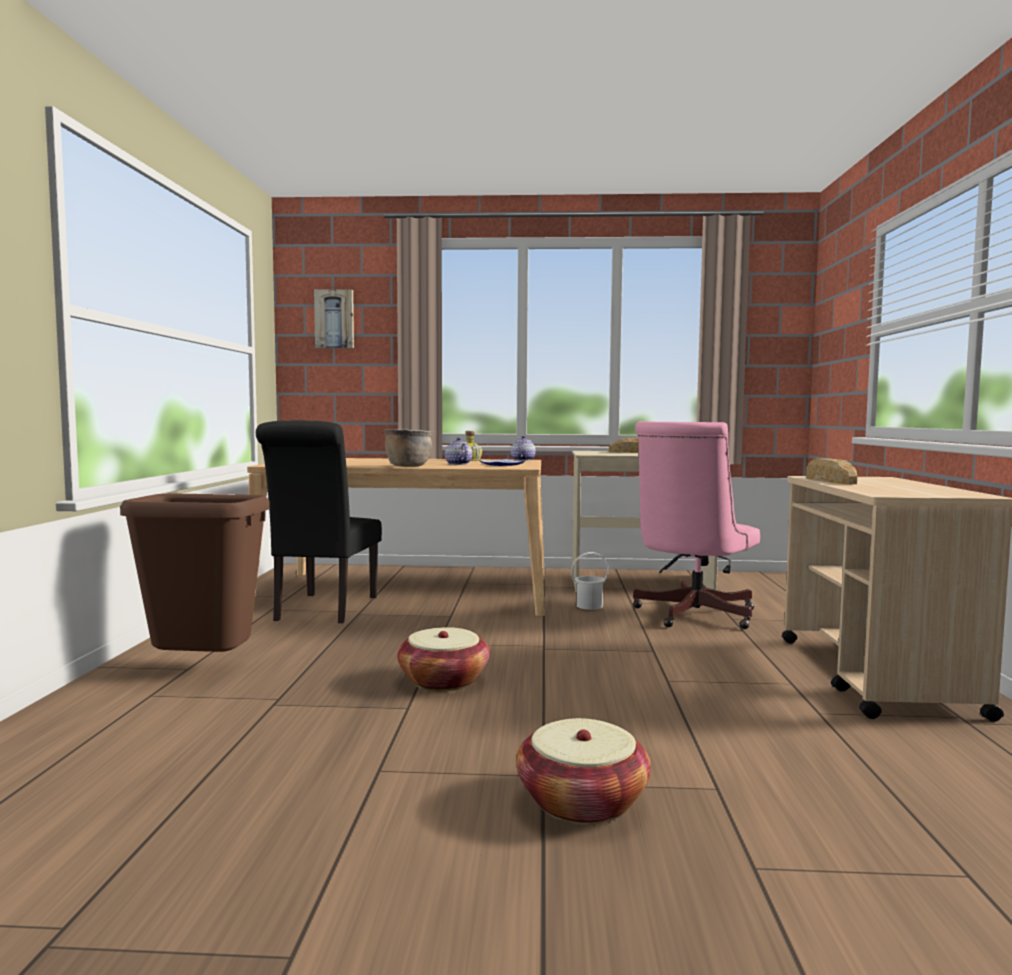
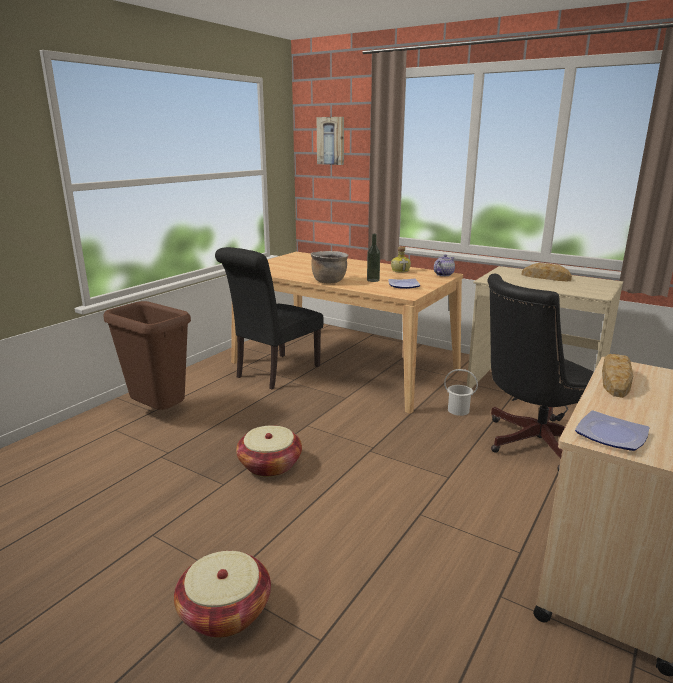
camera: 30 degrees right, 15 degrees up
(457, 464) = (373, 280): teapot -> bottle
(690, 616) = (531, 443): pink office chair -> black office chair
(896, 493) = (610, 434): none -> plate

